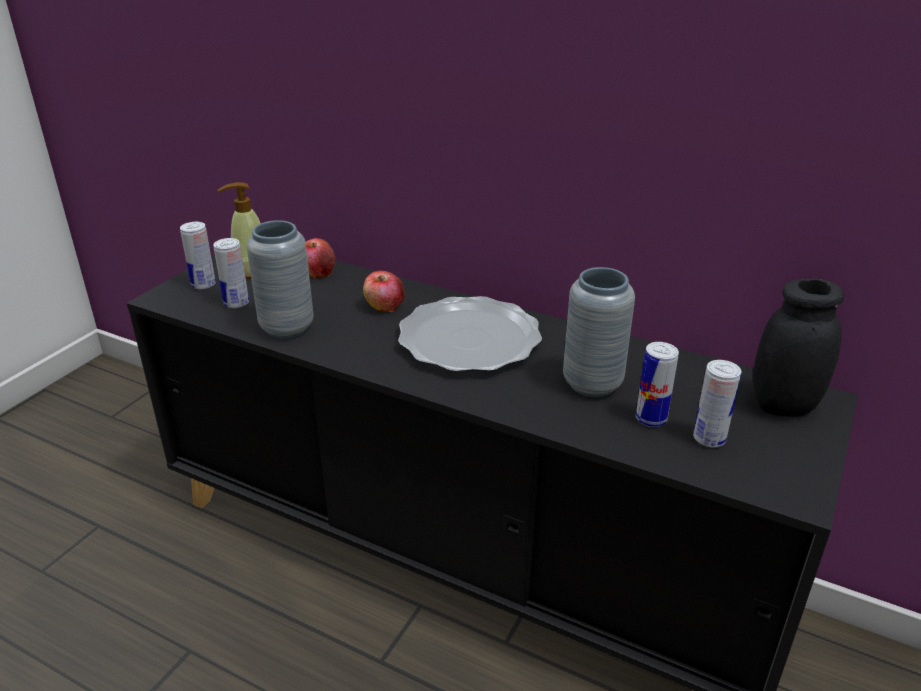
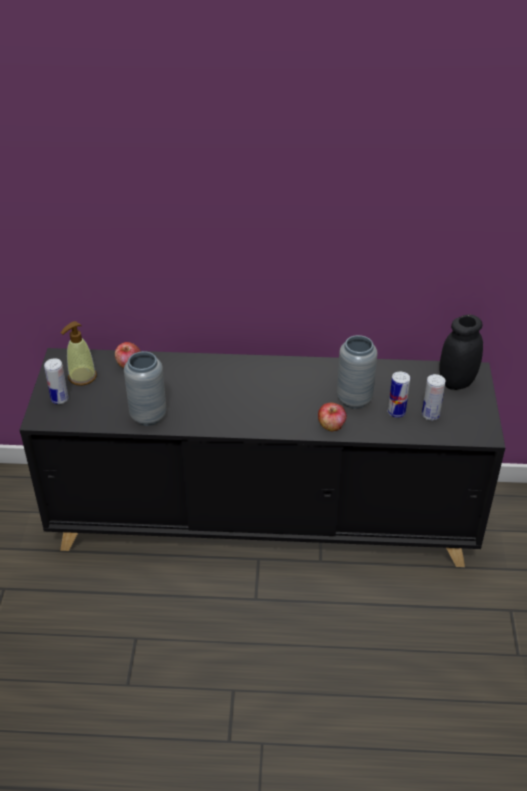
camera: 25 degrees left, 10 degrees up
(236, 303) = (97, 407): can -> none
(384, 306) = (196, 380): apple -> apple (331, 425)
(469, 339) = (266, 389): plate -> none

